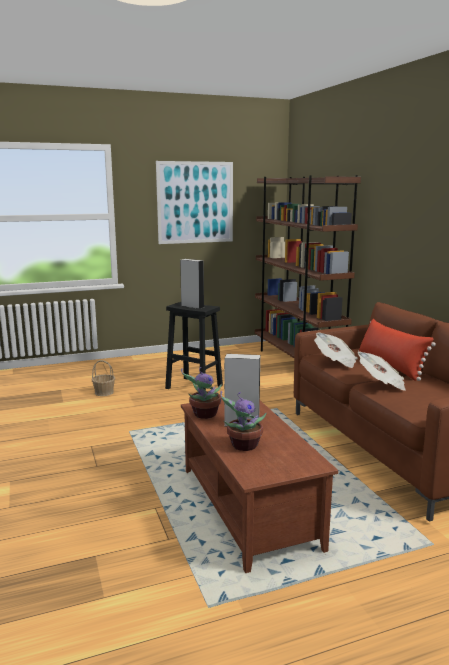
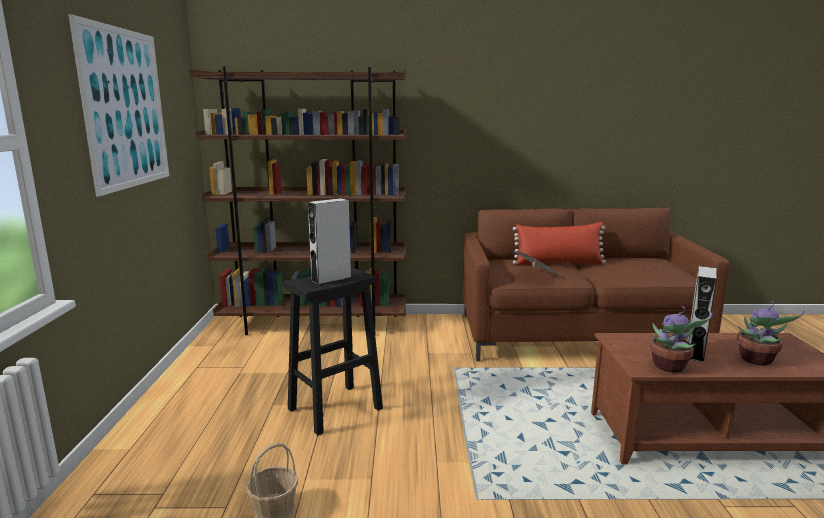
camera: 70 degrees left, 0 degrees up
(381, 383) = (613, 274): newspaper -> none

